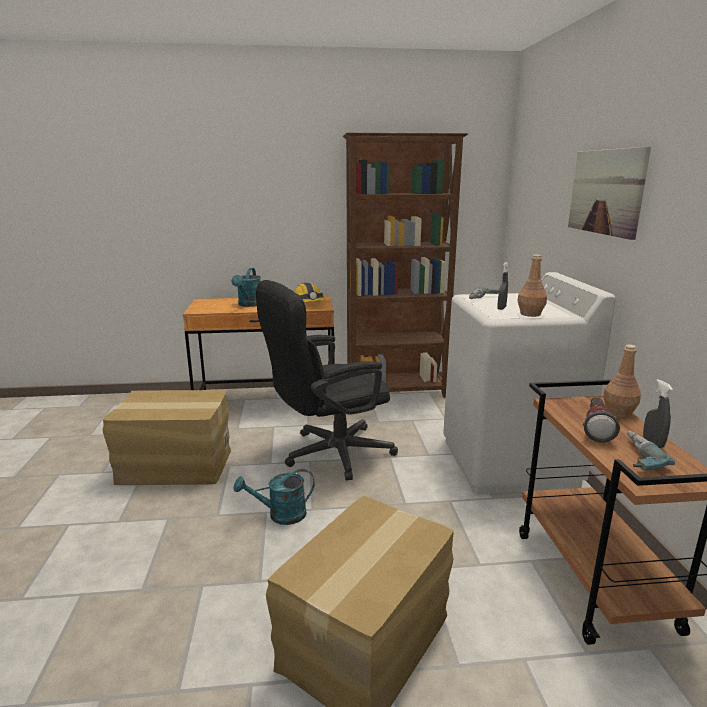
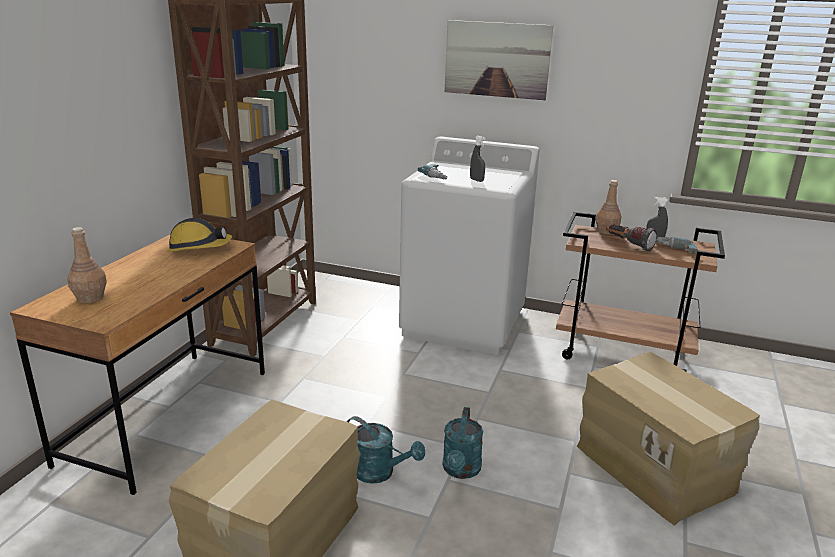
camera: 65 degrees left, 5 degrees up
(249, 305) = (138, 281): turquoise watering can -> turquoise watering can (380, 473)
(328, 454) = (365, 407): black office chair -> none
(530, 314) = (504, 178): brown bottle -> brown bottle (91, 298)

